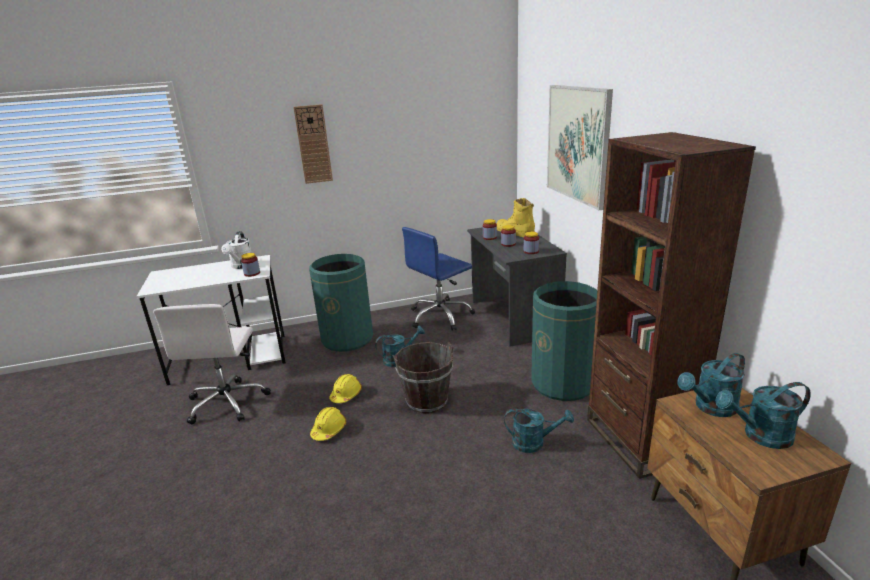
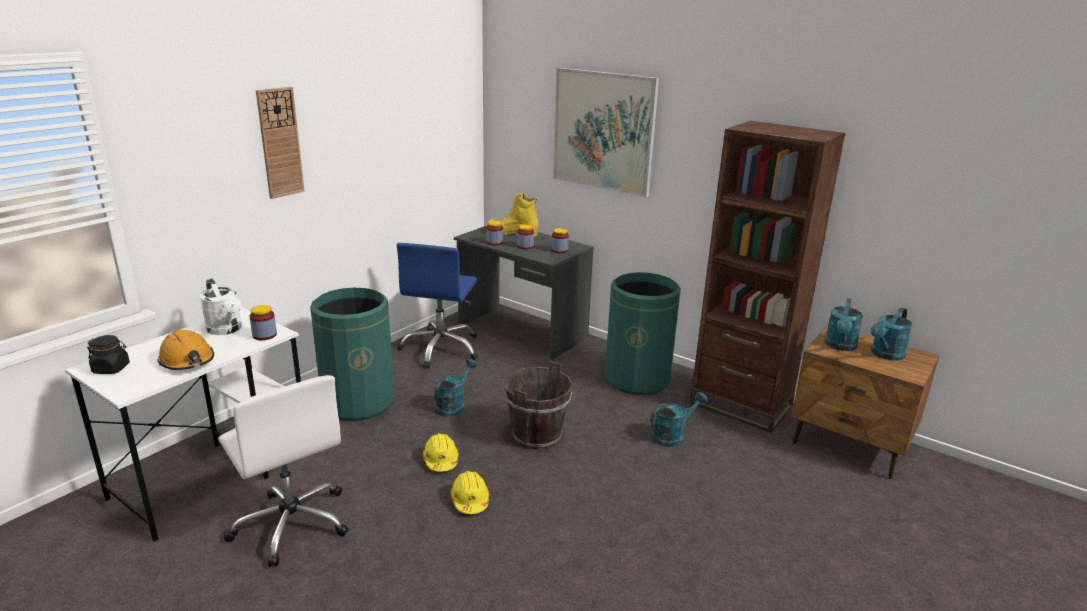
camera: 40 degrees left, 0 degrees up
(165, 275) = (111, 369): none -> black jar
(198, 279) = (187, 361): none -> orange hard hat

